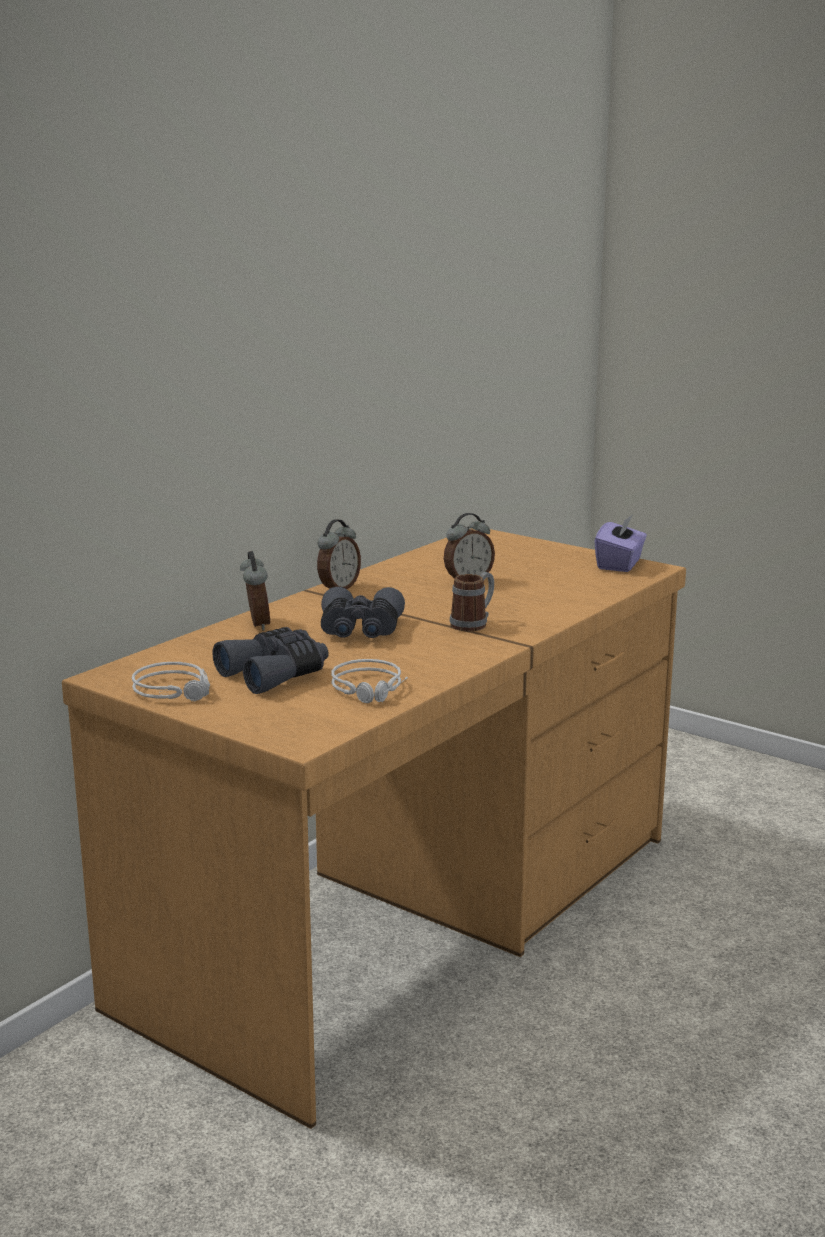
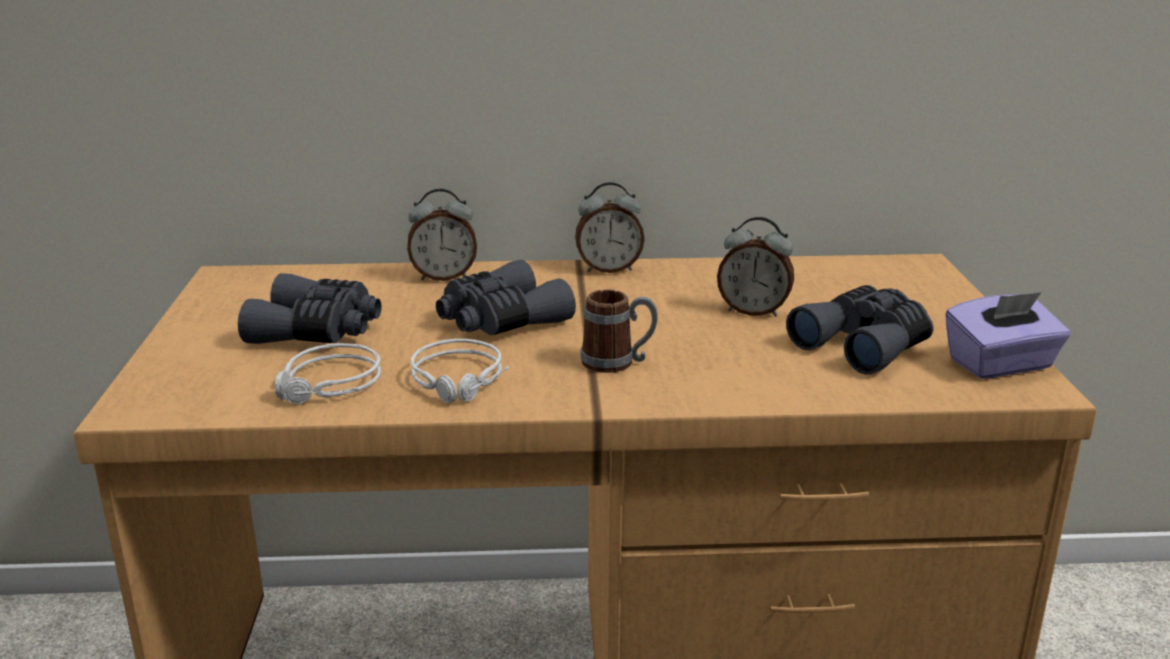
camera: 50 degrees right, 5 degrees up
(176, 690) = (222, 310): grey headphones -> grey headphones (460, 380)
(256, 625) = (444, 277): alarm clock -> alarm clock turned 45 degrees clockwise
(552, 576) = (865, 345): none -> grey binoculars

